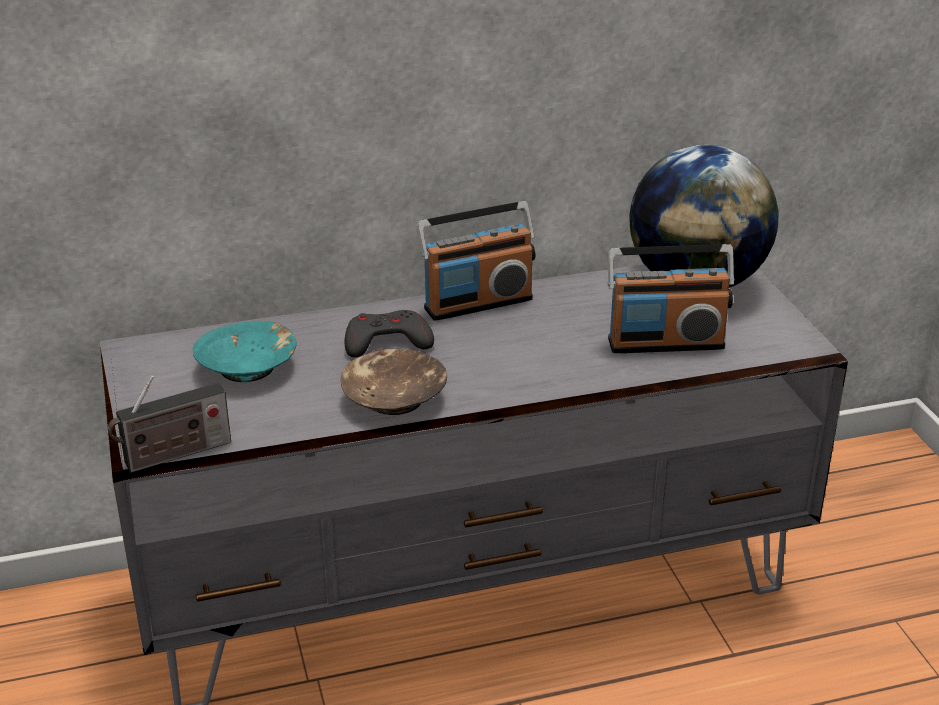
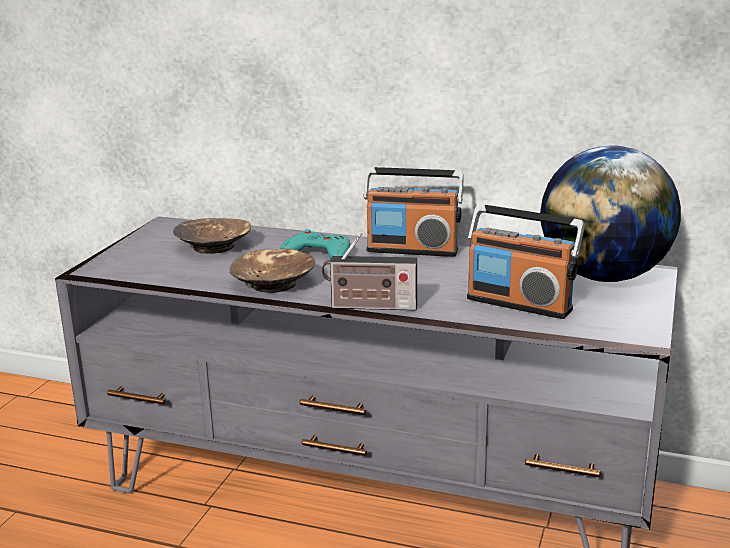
camera: 35 degrees right, 10 degrees down
(173, 455) = (104, 275): radio -> radio (369, 307)
(248, 367) = (214, 246): turquoise bowl -> brown bowl
(387, 341) = (318, 254): grey game controller -> turquoise game controller

